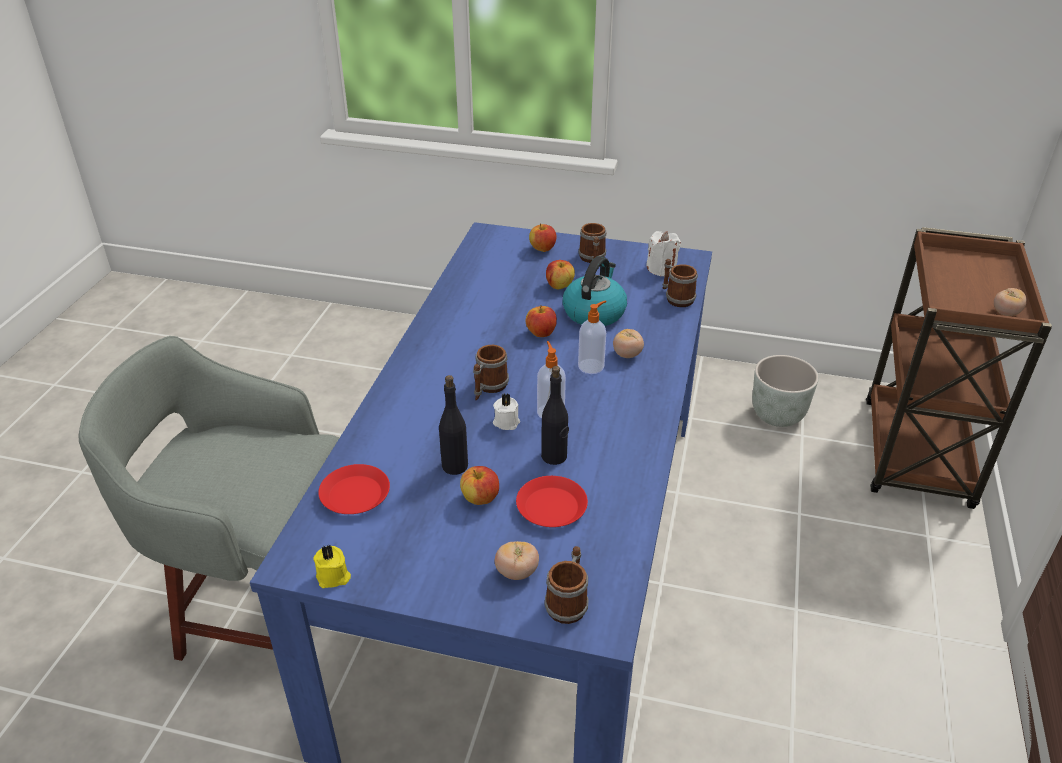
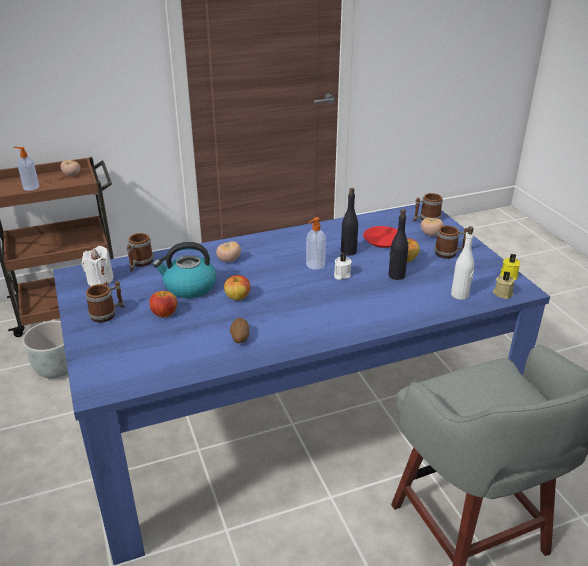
camera: 125 degrees left, 5 degrees down
(311, 537) = (502, 293): none -> beige candle
(355, 494) = (460, 295): red plate -> white bottle
(472, 311) = (239, 338): none -> potato
(488, 388) = (319, 293): mug -> mug (450, 253)
(542, 249) = (106, 345): apple -> none
(591, 366) = (254, 267): soap dispenser -> soap dispenser (30, 187)

